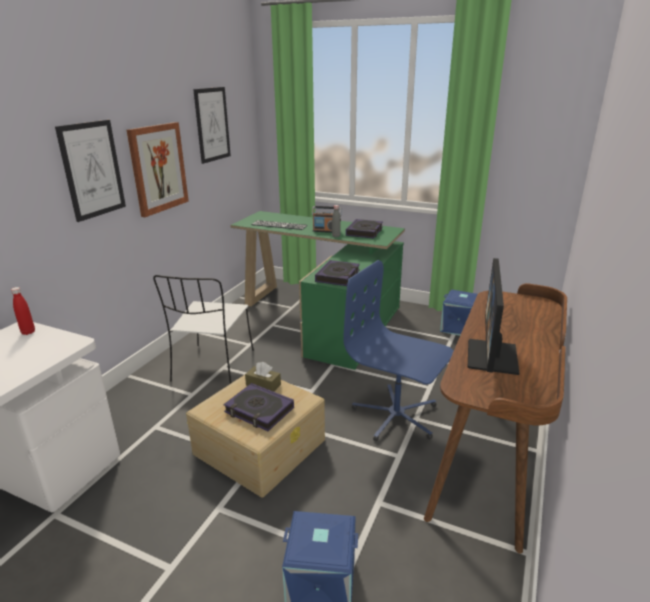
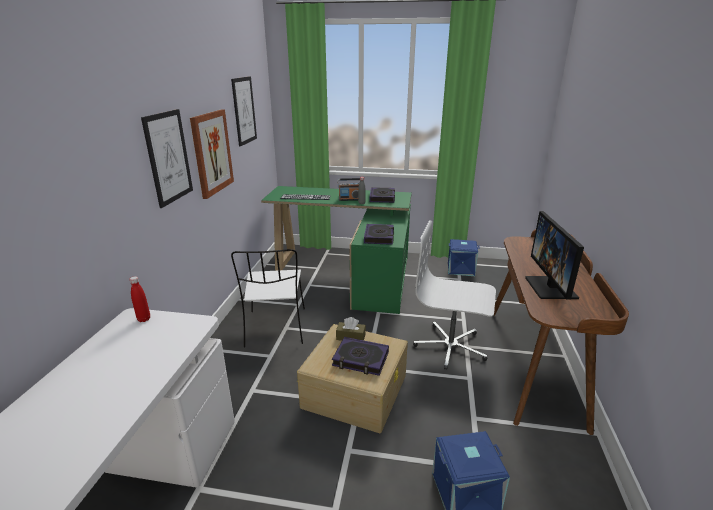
camera: 15 degrees left, 0 degrees up
(396, 416) = (450, 347): blue office chair -> white office chair

